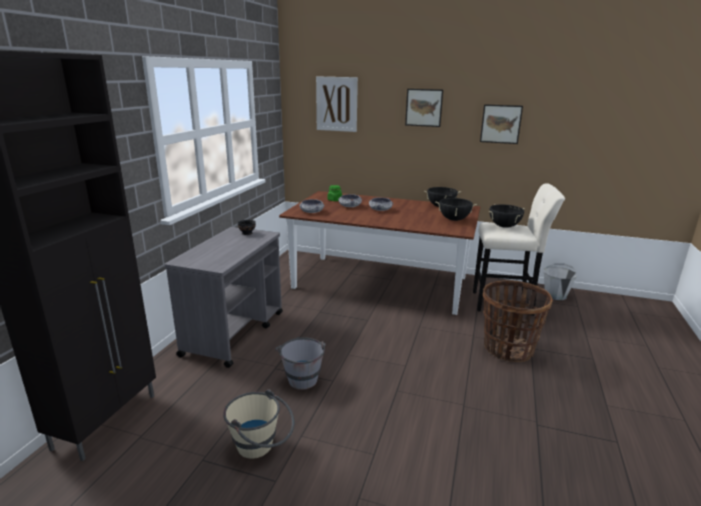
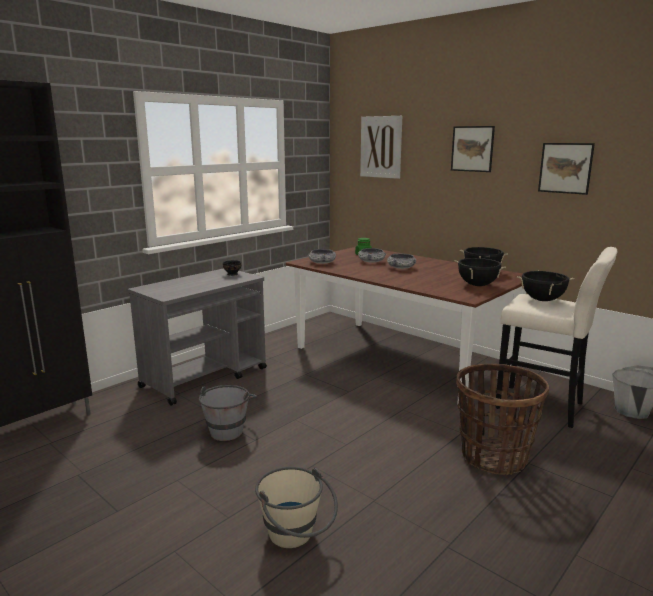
camera: 25 degrees right, 5 degrees down
(261, 447) = (133, 479): beige bucket -> beige bucket (296, 538)

